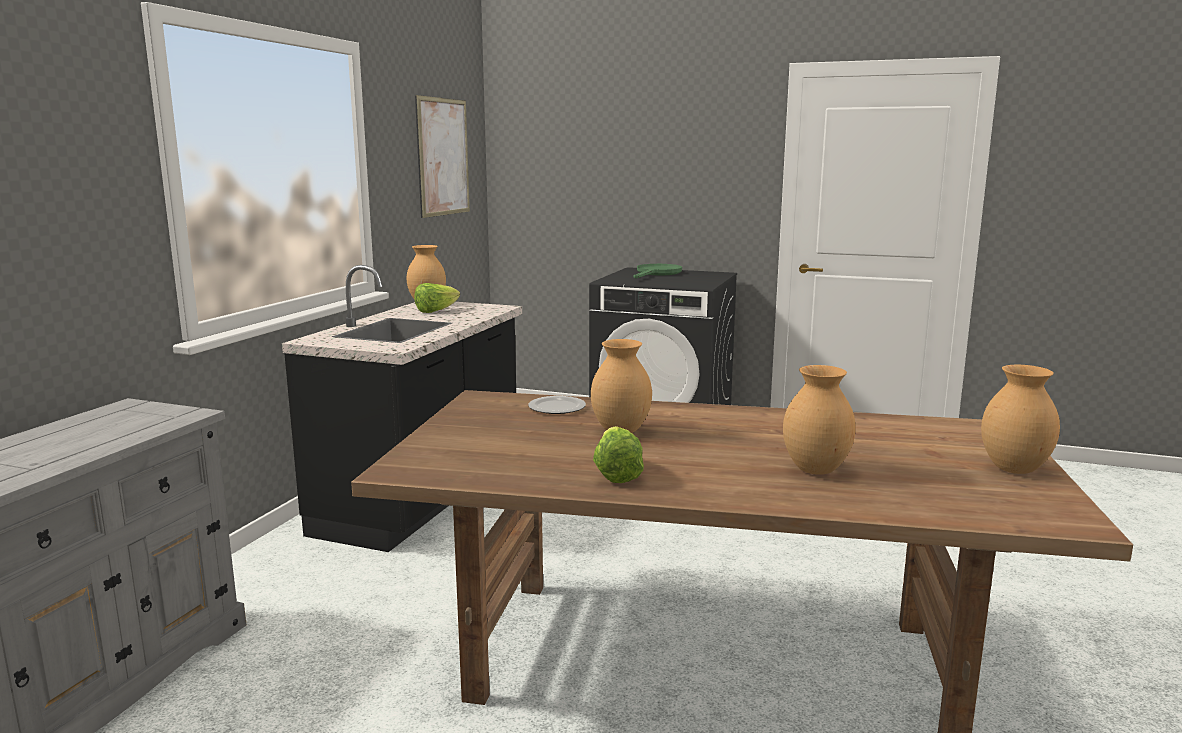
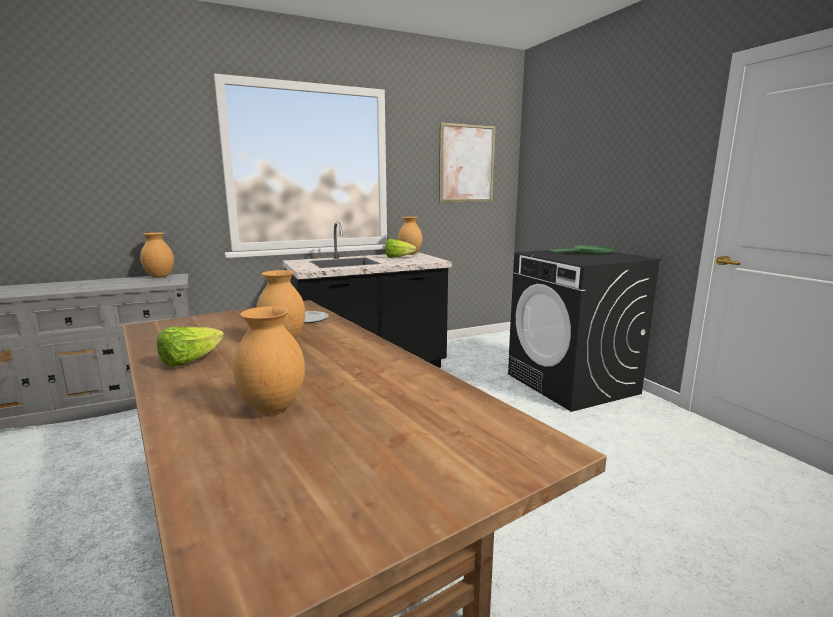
camera: 45 degrees right, 0 degrees up
(1013, 469) = (407, 494): brown vase -> brown vase (159, 277)

